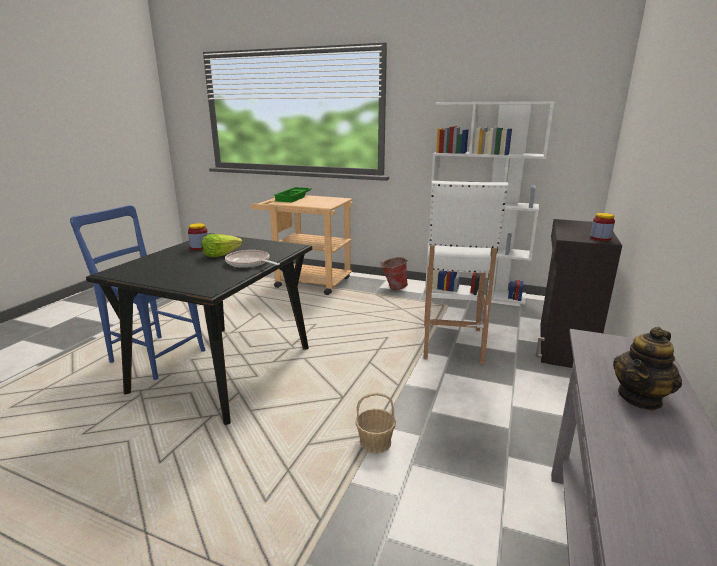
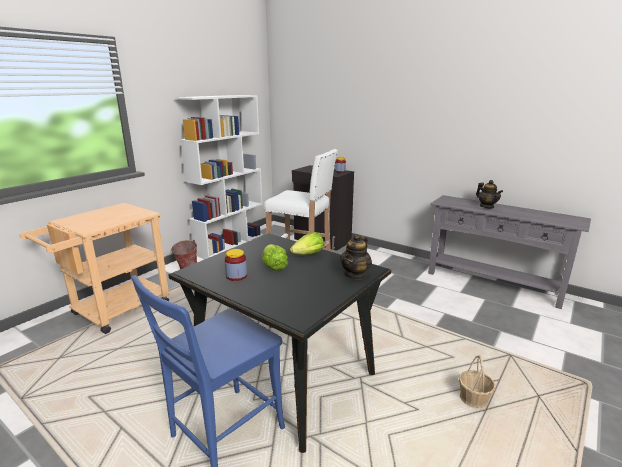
camera: 75 degrees left, 0 degrees up
(195, 284) = (355, 275): none -> teapot
(250, 263) = (308, 255): frying pan -> lettuce
(294, 198) = (78, 221): green tray -> none
(375, 442) = (401, 313): basket -> basket (473, 399)

